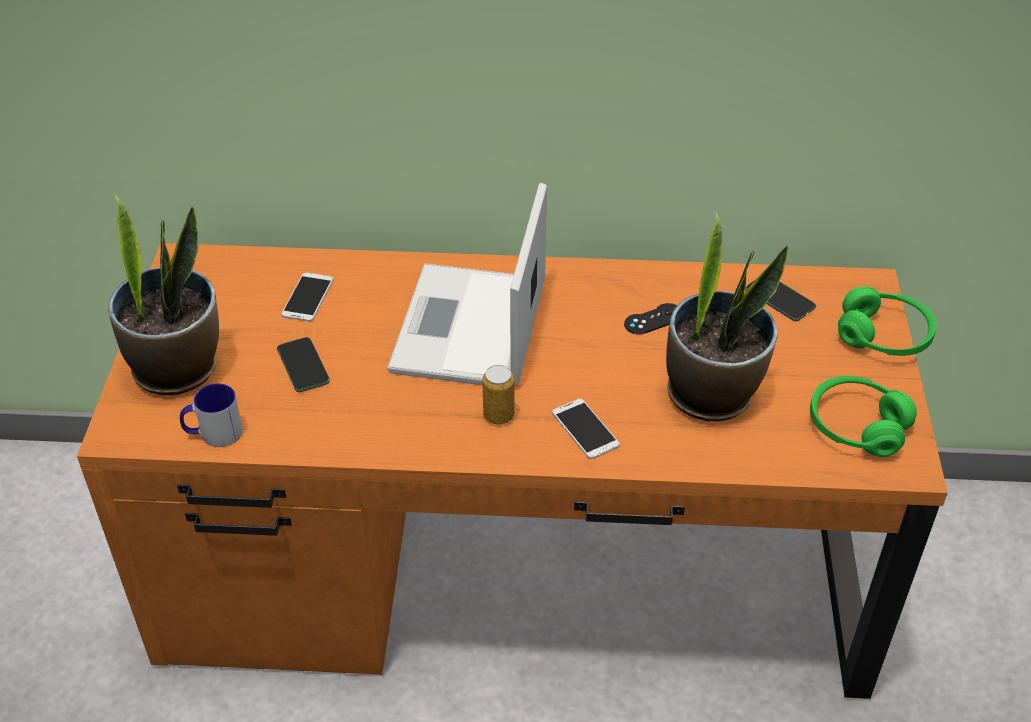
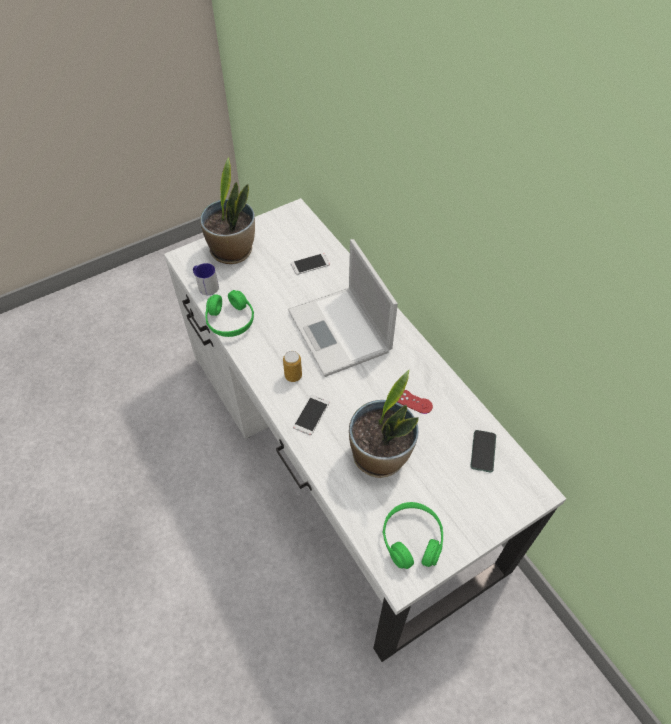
camera: 55 degrees right, 10 degrees up
(303, 366) = (267, 289): phone -> none
(469, 329) = (340, 332): laptop -> laptop turned 90 degrees counterclockwise
(515, 570) = (337, 455): orange desk -> white desk
(653, 319) = (413, 401): black game controller -> red game controller
(883, 336) = (499, 519): green headphones -> green headphones (230, 320)

